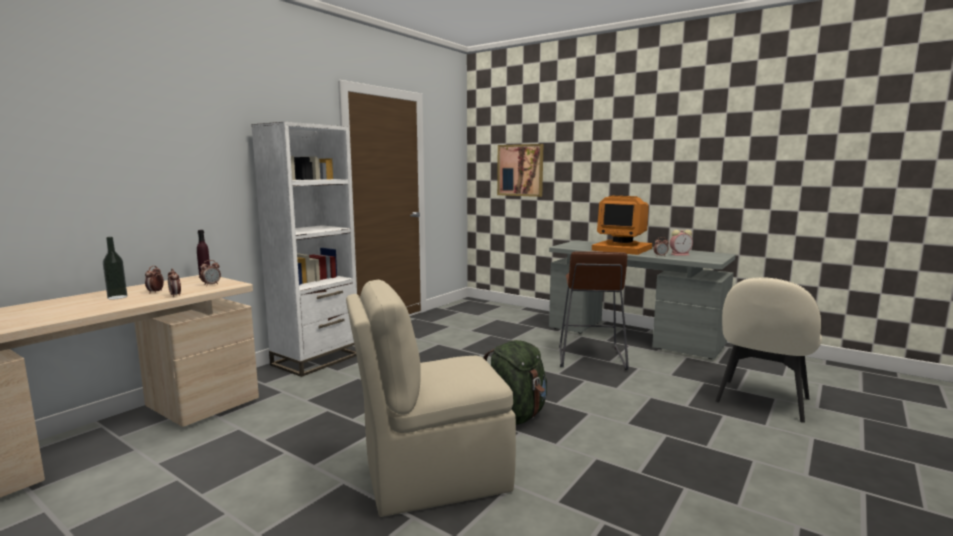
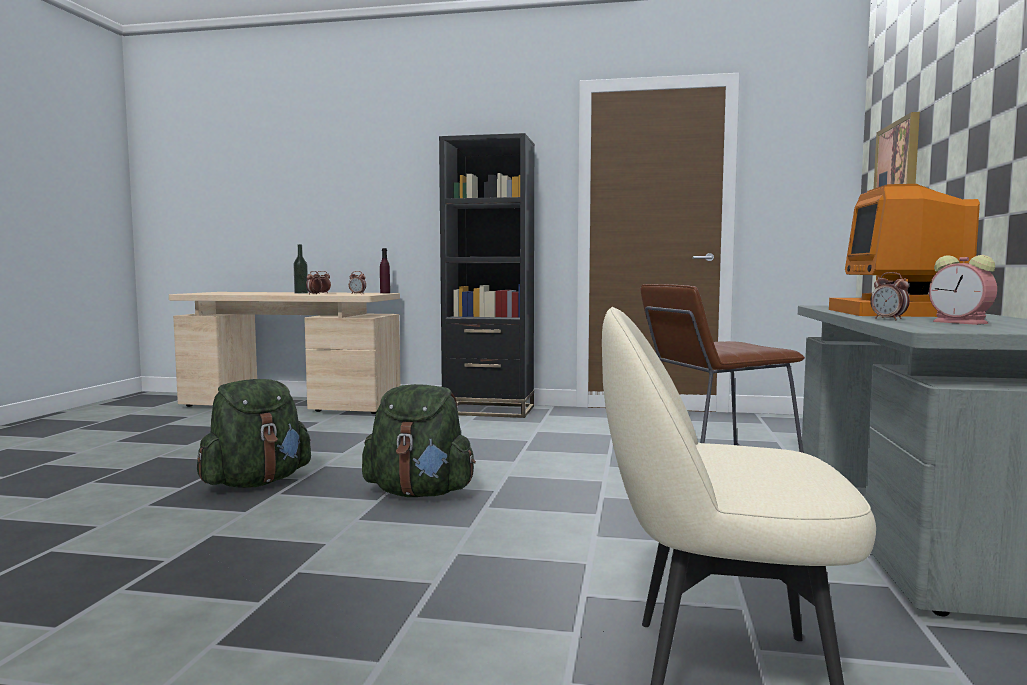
camera: 65 degrees right, 5 degrees down
(316, 360) = (489, 410): white bookcase -> black bookcase
(432, 476) = (256, 482): beige chair -> green backpack

